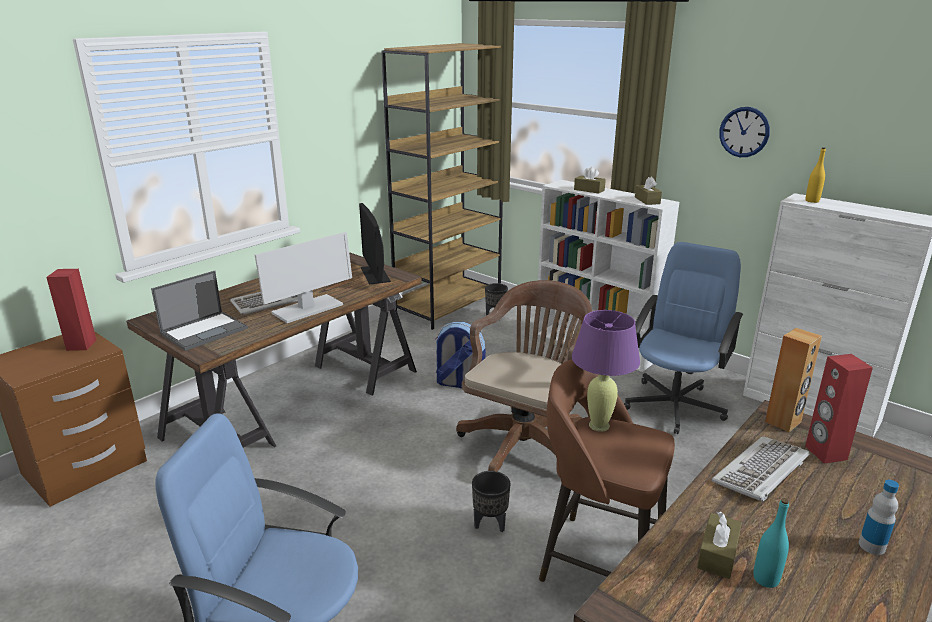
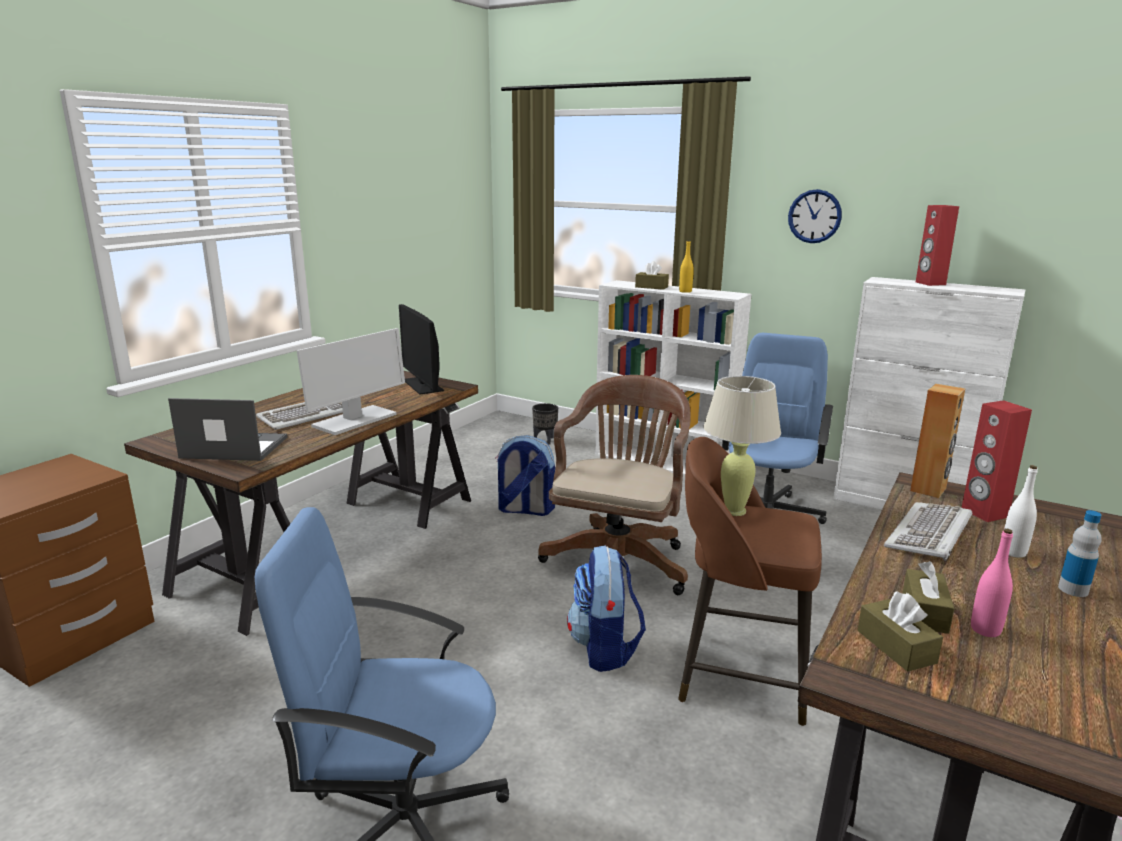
camera: 10 degrees left, 5 degrees down
(81, 345) = (69, 472): red speaker -> red speaker (930, 283)
(205, 331) = (233, 448): laptop -> laptop turned 120 degrees counterclockwise
(448, 305) = (488, 433): brown bookcase -> none
(490, 524) = (605, 648): black planter -> backpack
(598, 425) = (734, 510): purple table lamp -> beige table lamp
(647, 200) = (718, 293): brown tissue box -> brown tissue box (896, 646)
(765, 579) = (985, 630): turquoise bottle -> pink bottle
(812, 201) = (894, 281): yellow bottle -> yellow bottle (685, 291)
(833, 499) = (1013, 552): none -> white bottle

